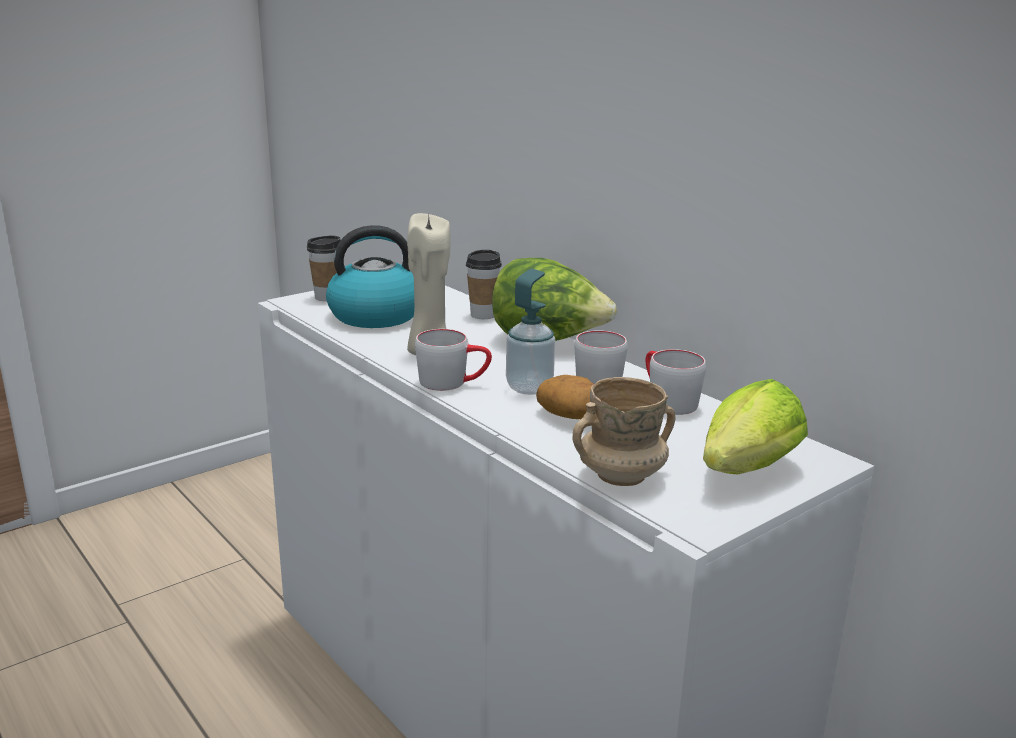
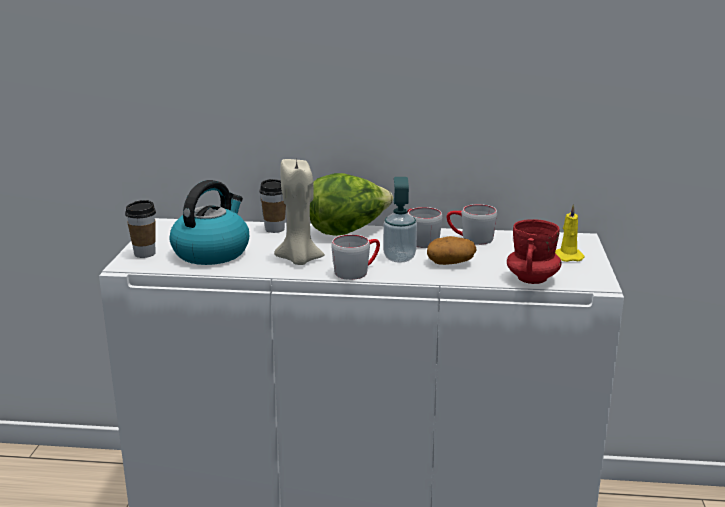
camera: 45 degrees left, 0 degrees up
(621, 476) = (532, 279): beige mug -> red mug
(743, 473) = (567, 256): lettuce -> yellow candle

